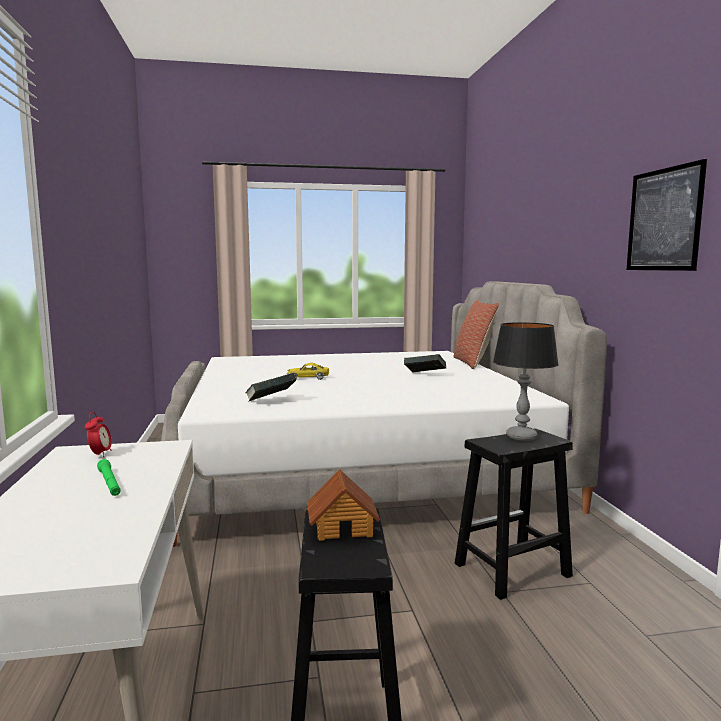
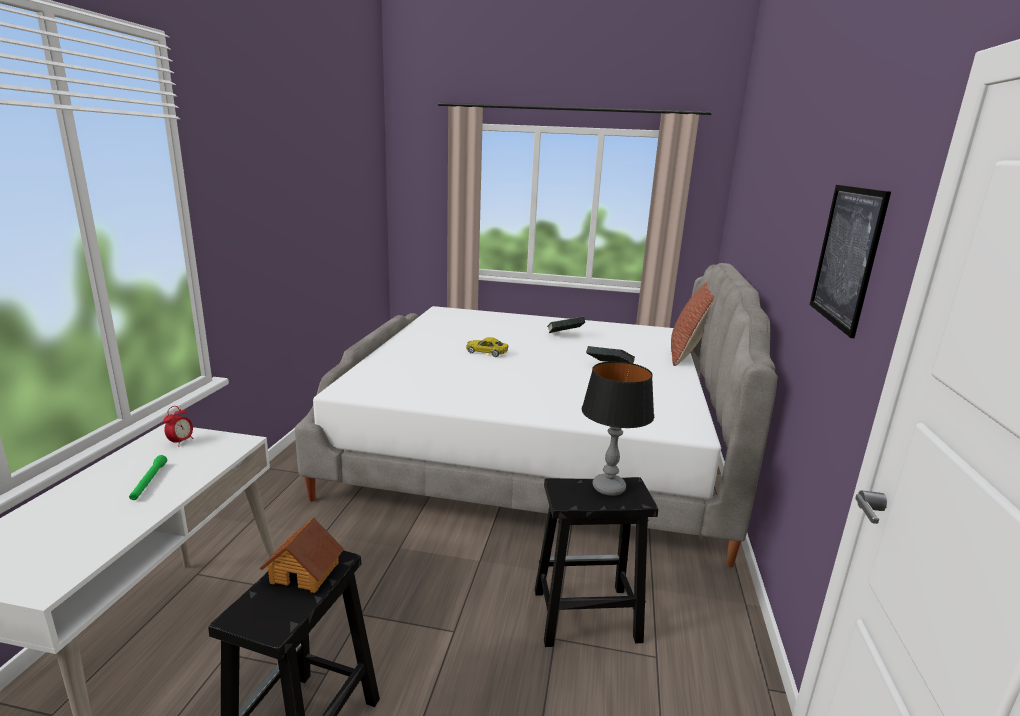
camera: 20 degrees right, 10 degrees up
(271, 401) = (416, 383): book -> book (564, 335)

